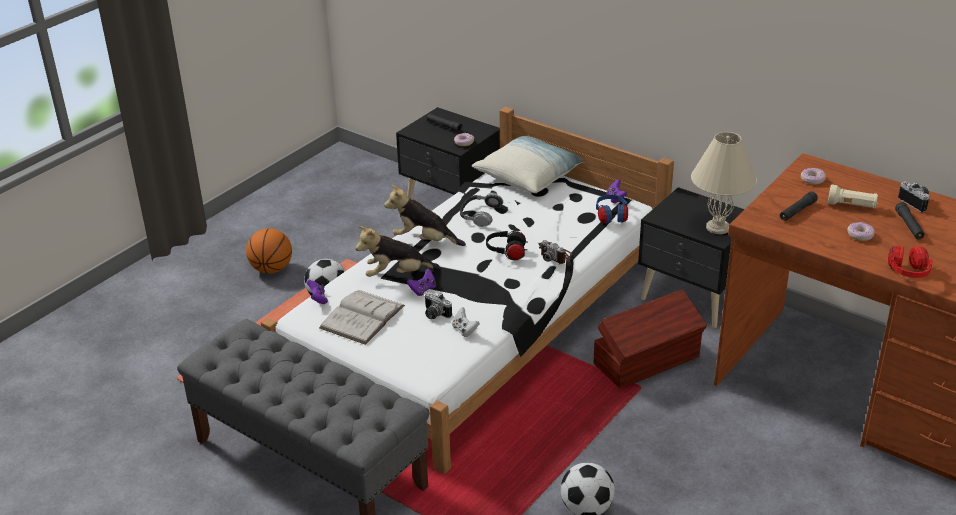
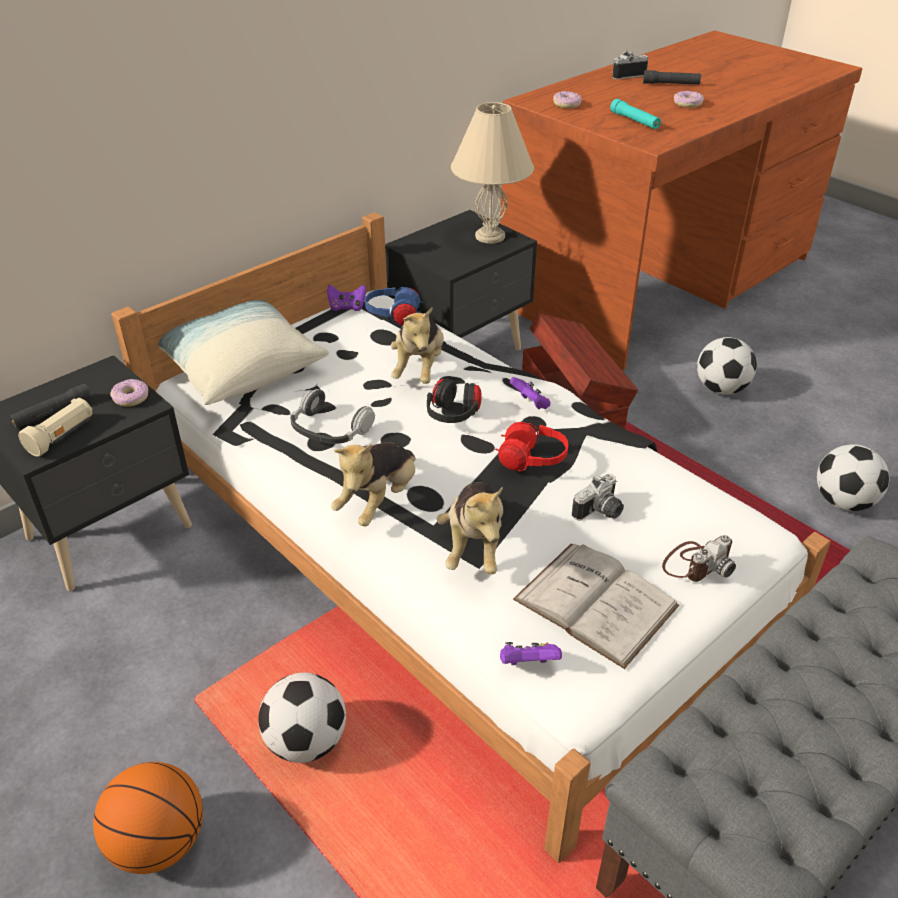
camera: 80 degrees left, 5 degrees up
(423, 290) = (528, 518): purple game controller -> purple game controller (530, 404)
(464, 330) = (645, 485): white game controller -> none
(555, 235) = (419, 368): none -> plush toy
(556, 256) = (479, 373): camera -> camera (696, 563)
(714, 442) = (721, 389): none -> football
(797, 211) = (634, 121): black flashlight -> turquoise flashlight
(851, 206) = (627, 98): beige flashlight -> beige flashlight (62, 436)
(907, 274) = (761, 99): red headphones -> red headphones (531, 461)

